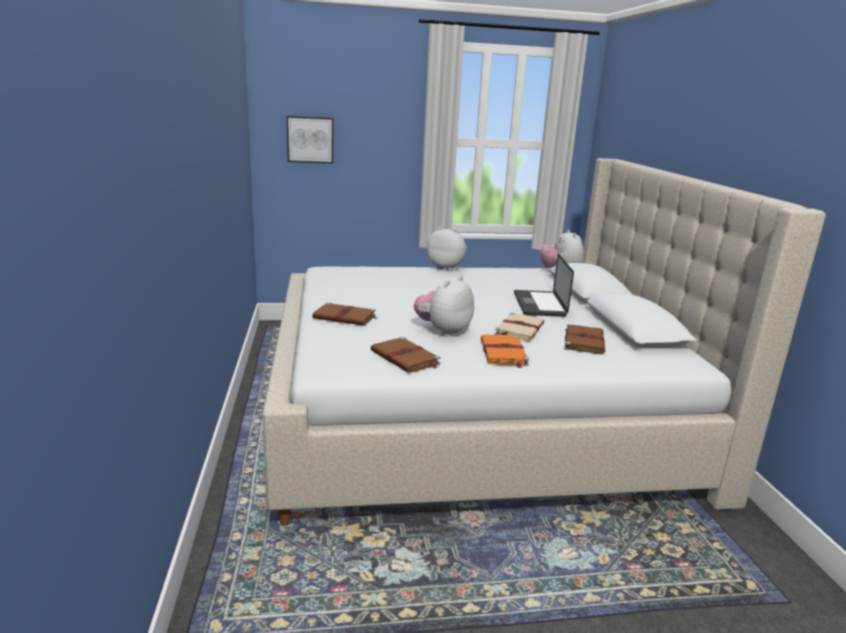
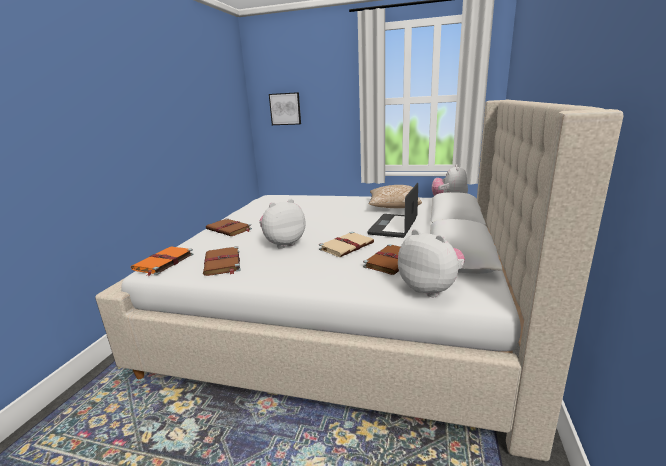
camera: 25 degrees right, 0 degrees up
(446, 267) = (356, 196): plush toy -> plush toy (430, 289)
(503, 353) = (304, 266): orange book -> orange book (163, 262)
(509, 280) = (393, 206): none -> pillow

